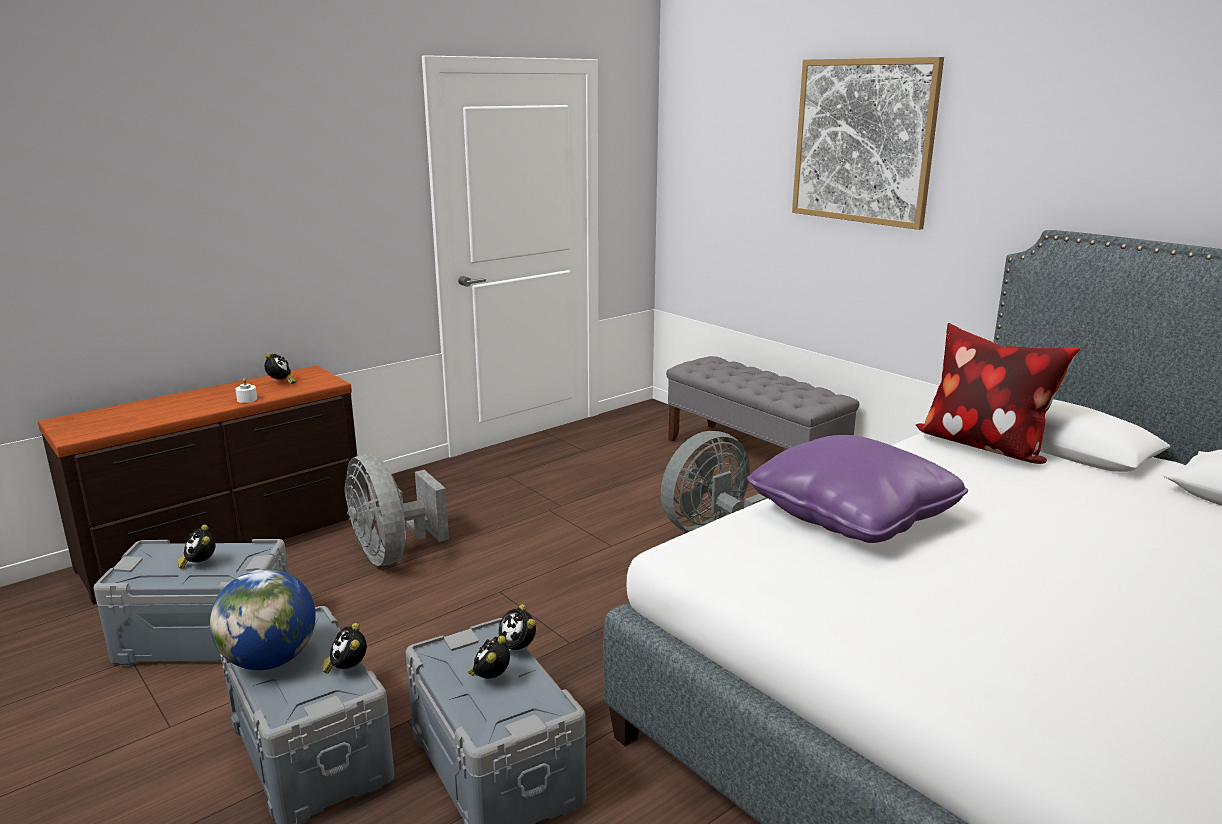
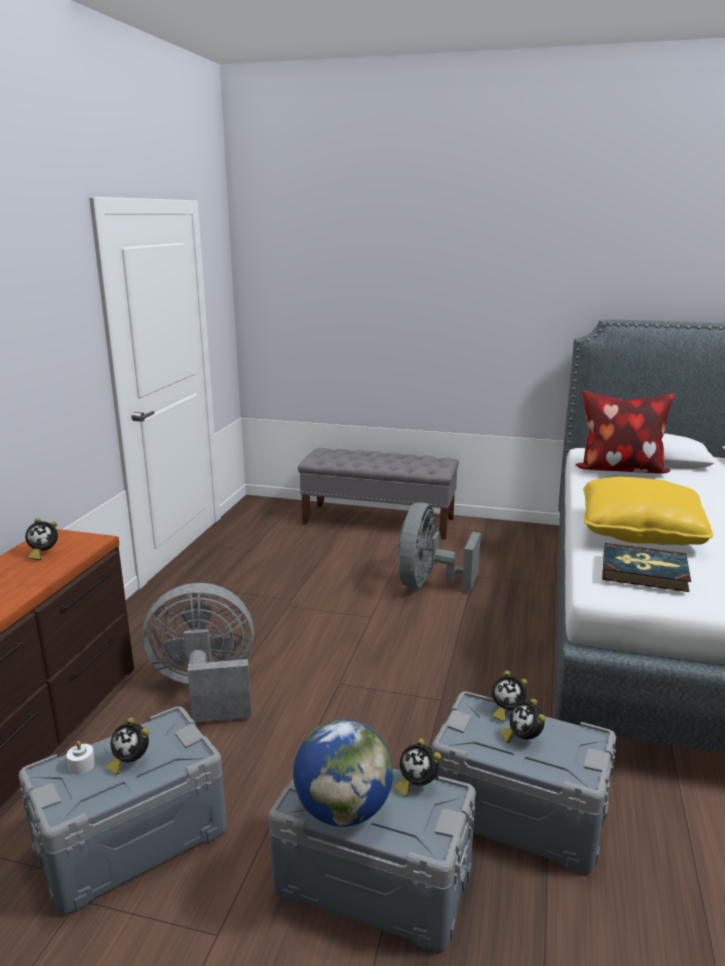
camera: 35 degrees left, 0 degrees up
(247, 399) = (38, 579): white candle -> white candle (82, 765)
(281, 383) = (43, 554): alarm clock -> alarm clock turned 120 degrees clockwise
(392, 554) = (206, 688): grey fan -> grey fan turned 150 degrees clockwise
(758, 551) = (644, 571): none -> book
(852, 515) = (640, 532): purple pillow -> yellow pillow
(863, 141) = (443, 265): picture -> none

